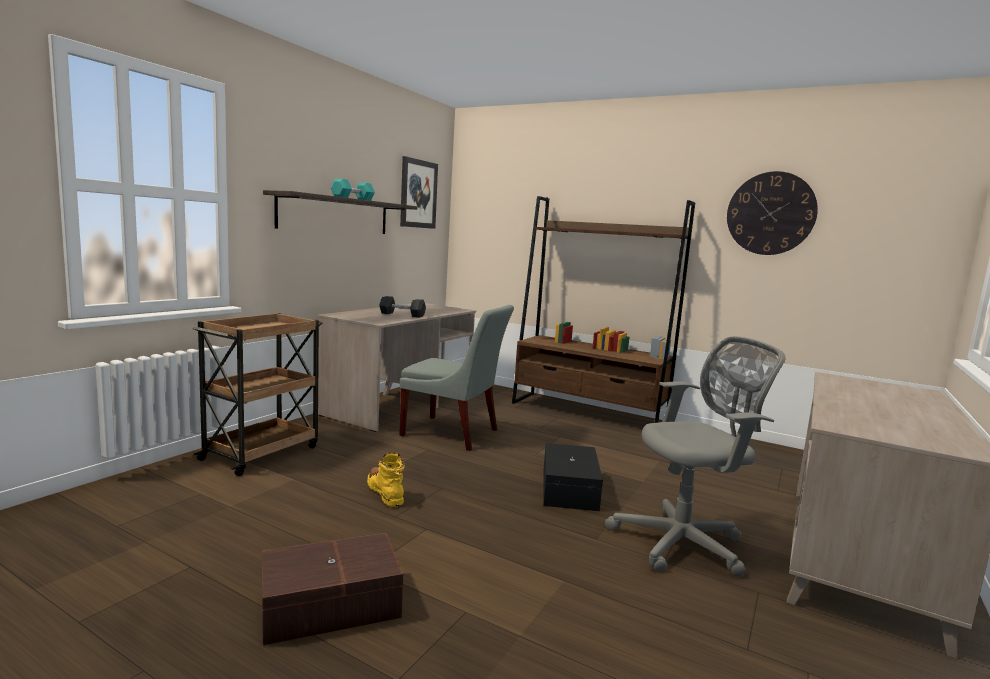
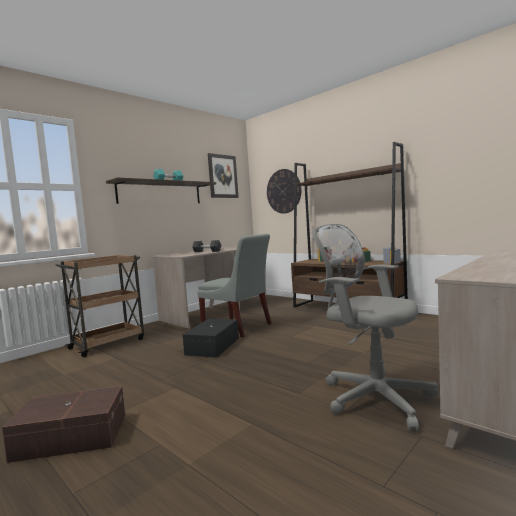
camera: 15 degrees right, 5 degrees down
(385, 493) = (165, 364): yellow boot -> none
(570, 489) = (300, 359): black storage box -> black storage box (214, 346)
(684, 543) = (372, 396): grey office chair -> grey office chair turned 135 degrees counterclockwise
(770, 213) = (462, 139): wall clock -> wall clock (283, 191)

